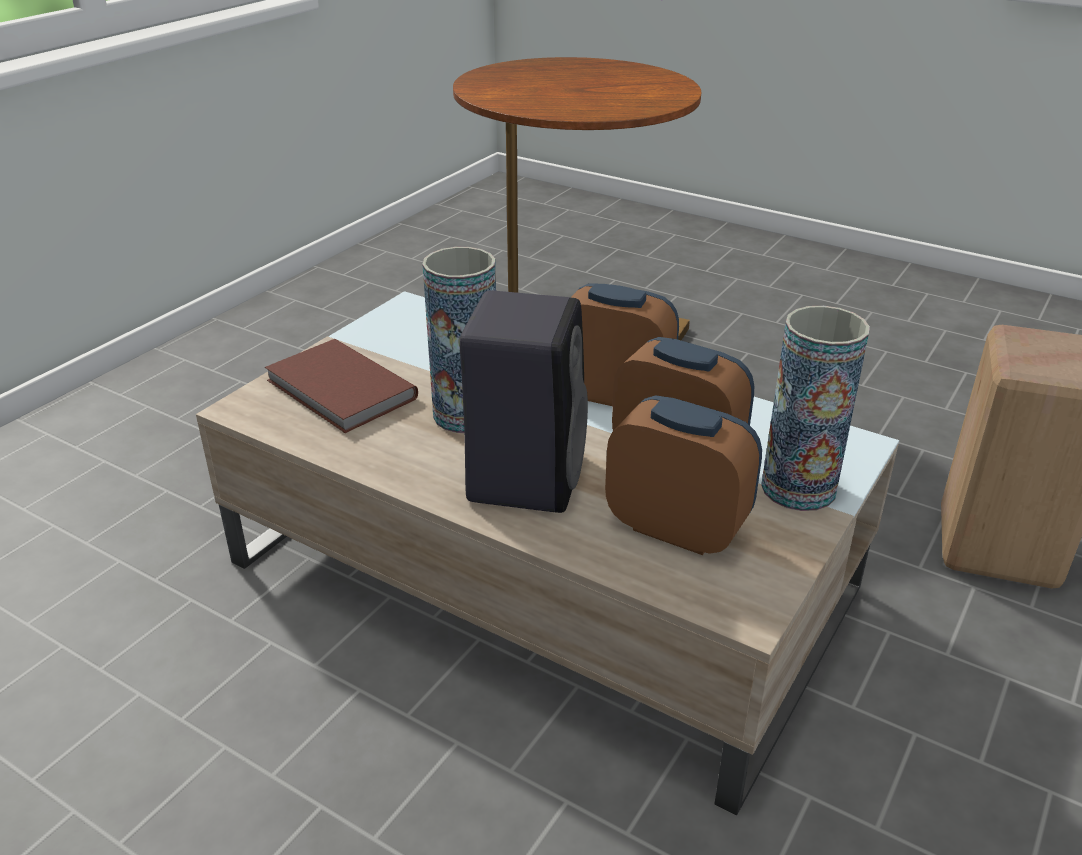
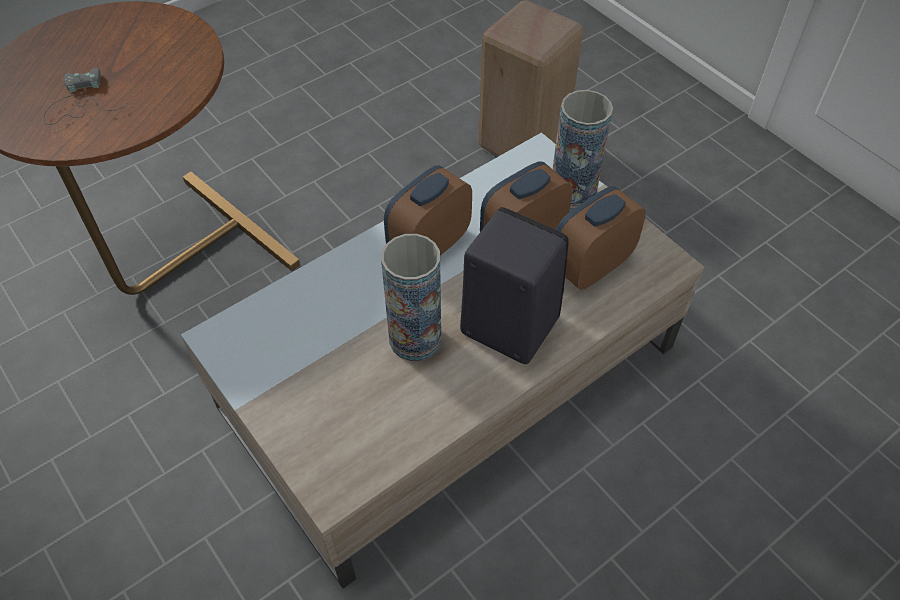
camera: 70 degrees left, 20 degrees up
(339, 391) = (339, 416): brown book -> none
(533, 87) = (79, 102): none -> grey game controller

